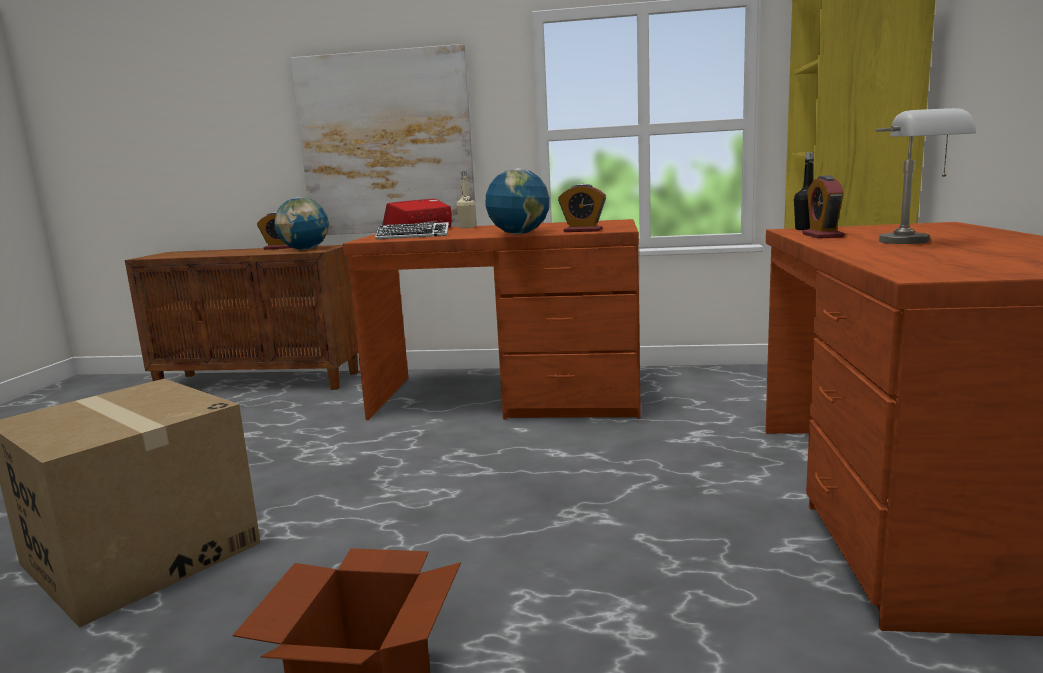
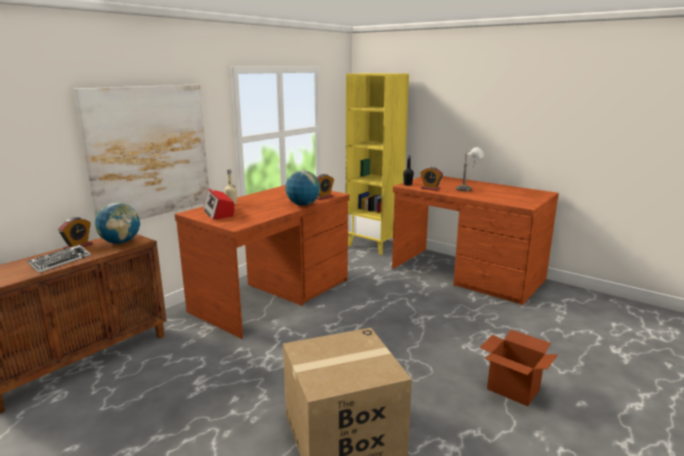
camera: 60 degrees left, 5 degrees up
(413, 236) = (246, 217): keyboard -> keyboard (60, 262)

